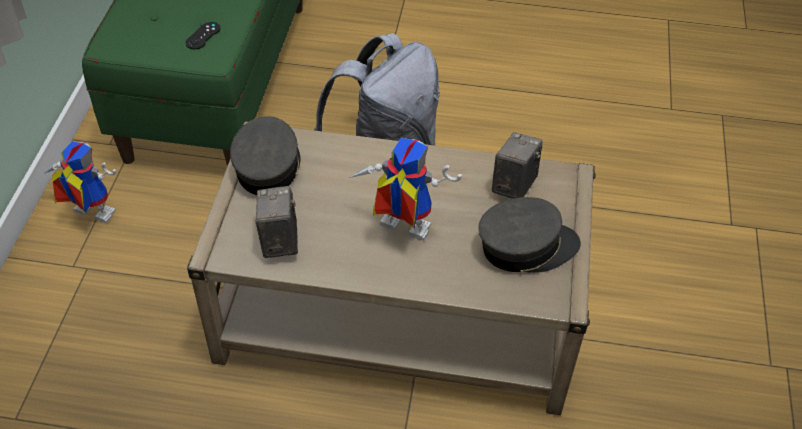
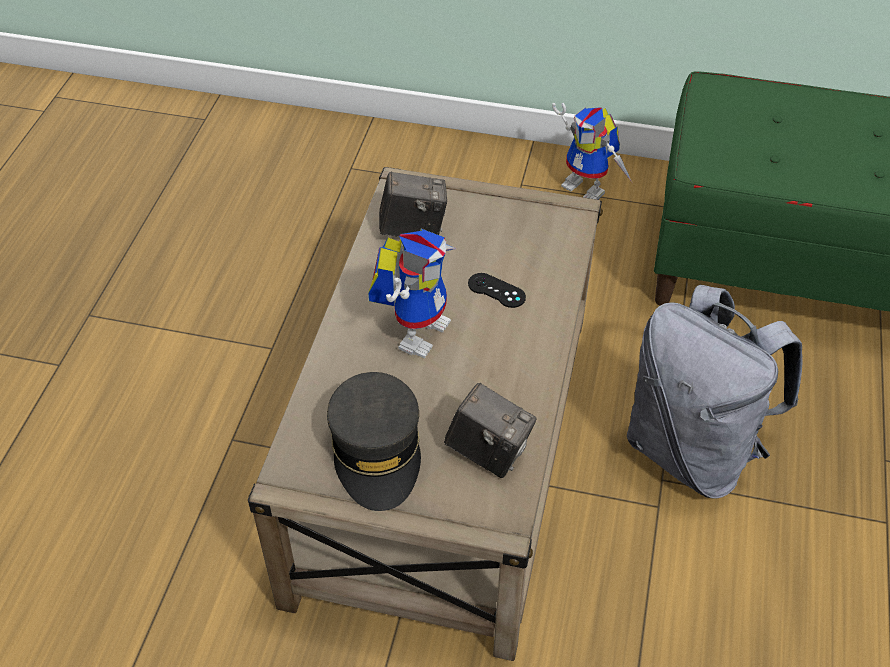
camera: 95 degrees right, 0 degrees up
(88, 215) = (589, 188): toy robot -> toy robot turned 105 degrees clockwise
(203, 36) = (745, 156): black game controller -> black game controller (496, 290)
(268, 166) = (525, 219): grey cap -> none

